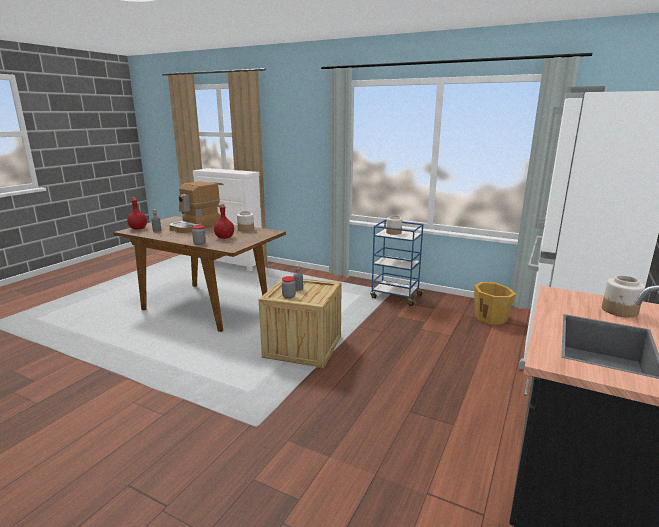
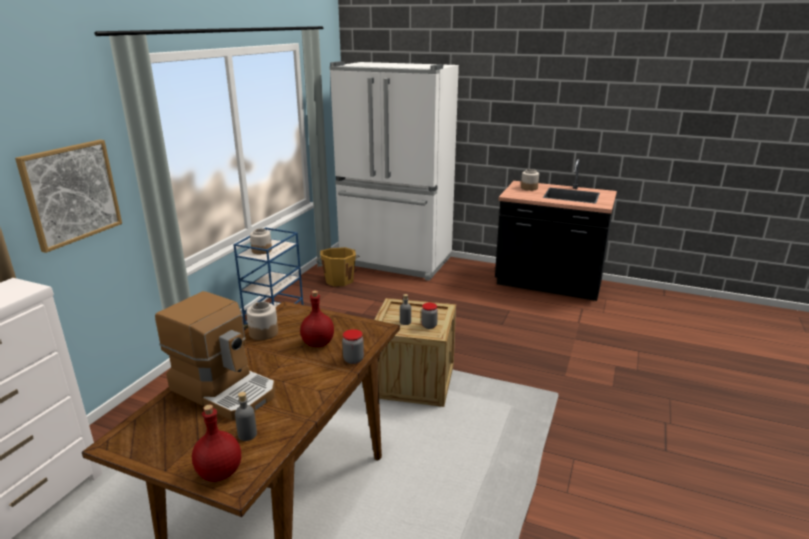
camera: 95 degrees left, 5 degrees up
(304, 149) = (71, 193): none -> picture

